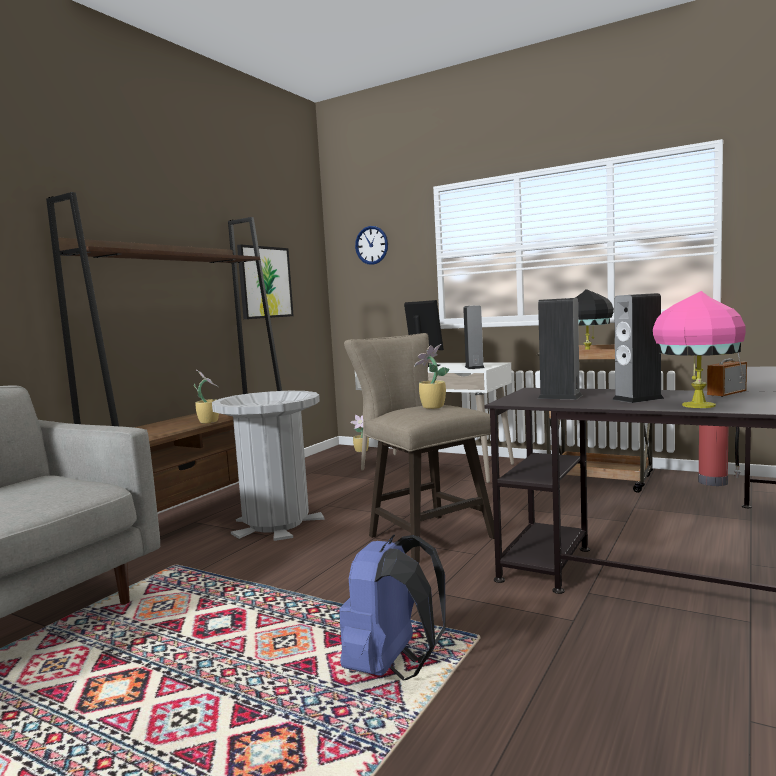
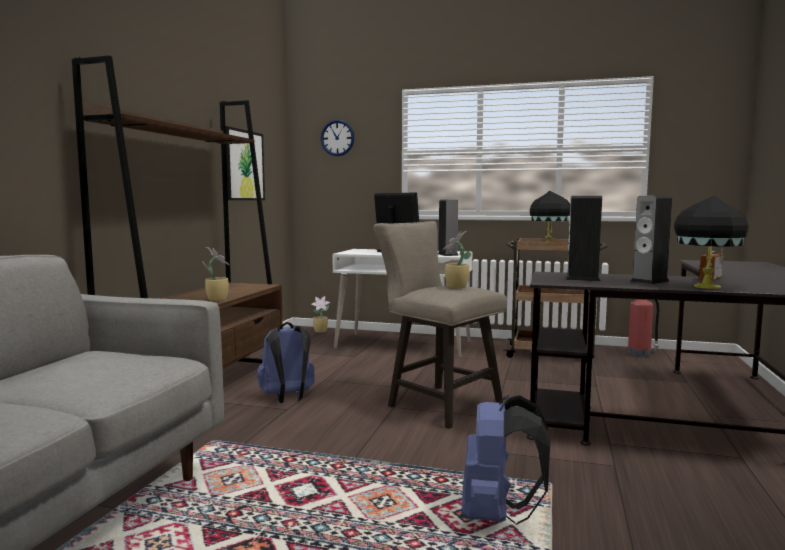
camera: 15 degrees left, 0 degrees up
(276, 523) = (287, 398): grey trash can -> blue backpack
(696, 405) = (705, 287): pink table lamp -> black table lamp

